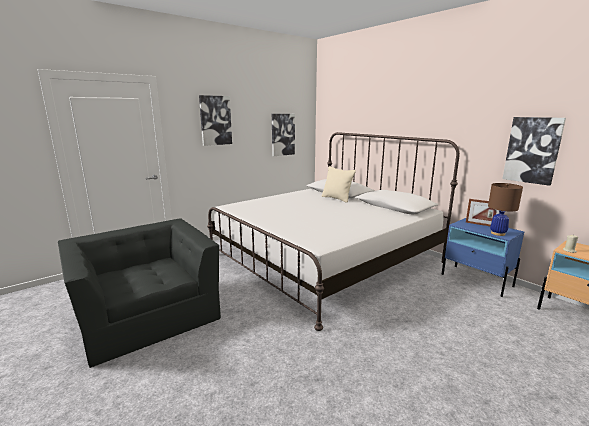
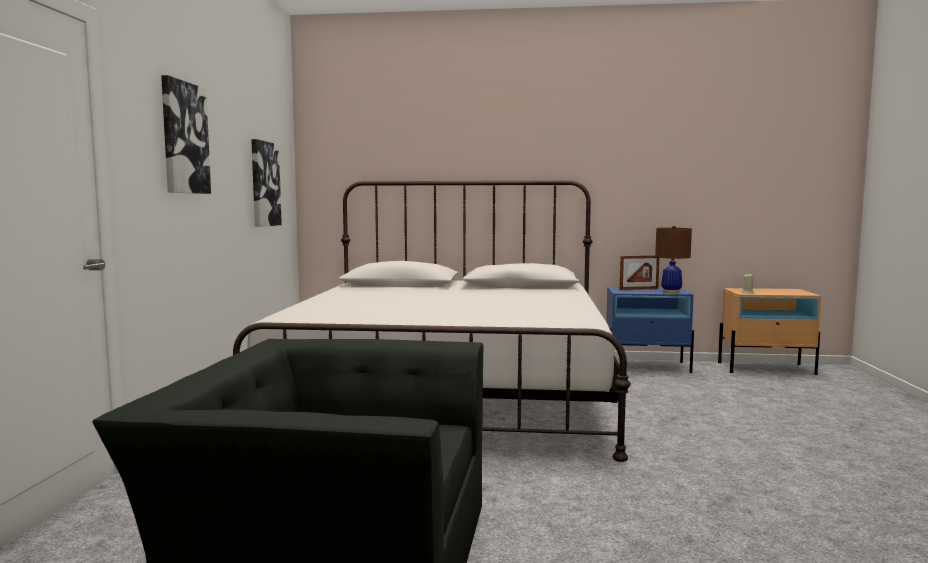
camera: 45 degrees left, 10 degrees down
(337, 198) = (426, 288): beige pillow -> none
(532, 150) = (673, 187): picture -> none

